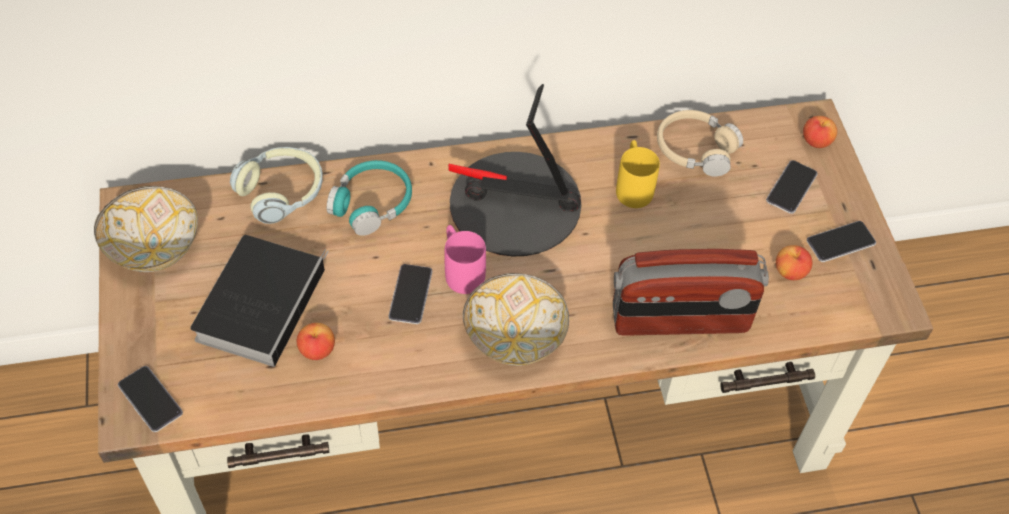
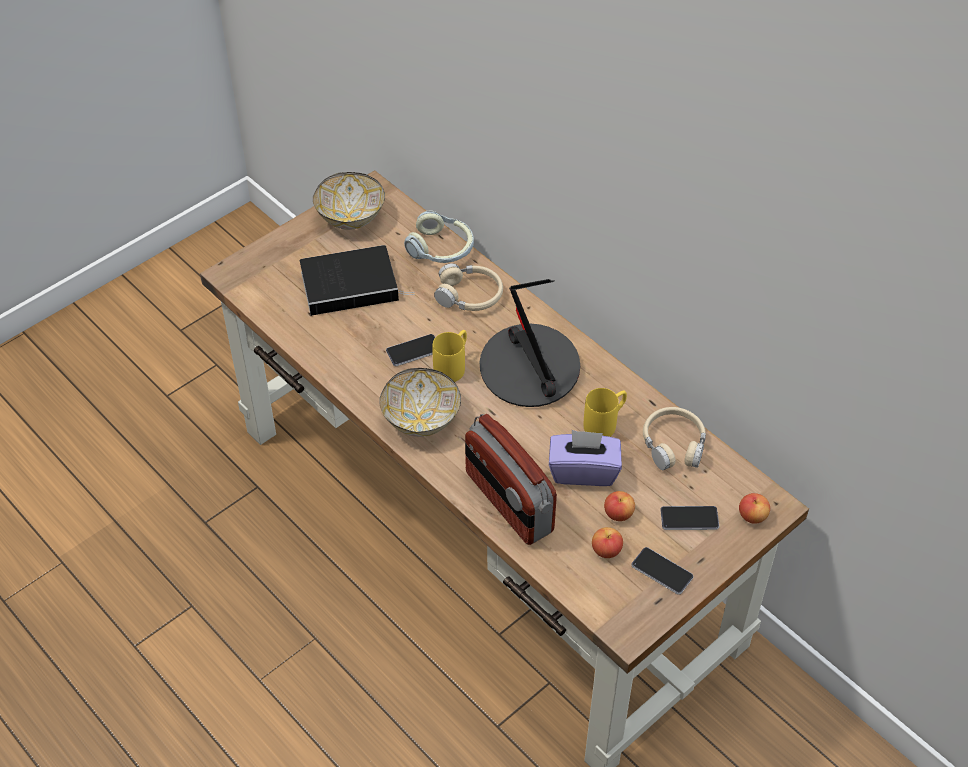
camera: 60 degrees right, 5 degrees down
(150, 399) = (248, 275): phone -> none
(317, 350) = (337, 328): apple -> apple (618, 514)
(372, 203) = (469, 295): turquoise headphones -> beige headphones
(461, 270) = (453, 366): pink mug -> yellow mug
(680, 236) = (583, 471): none -> purple tissue box

